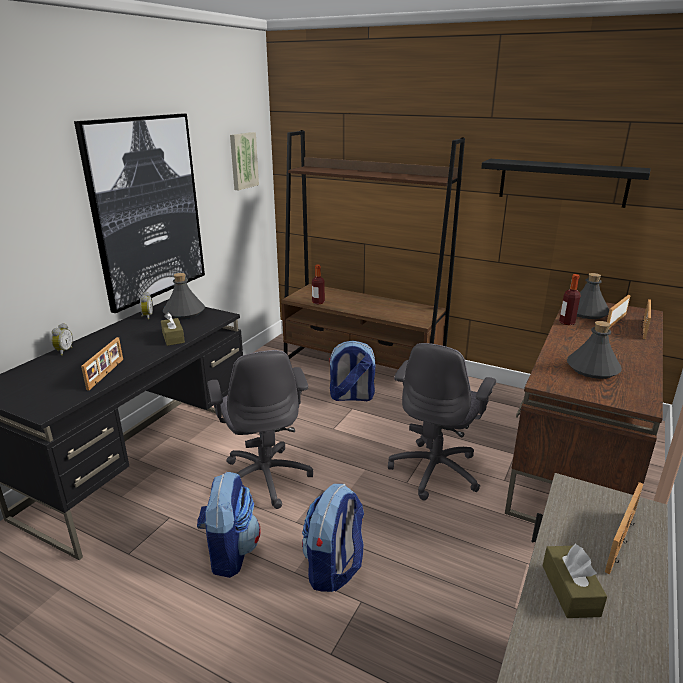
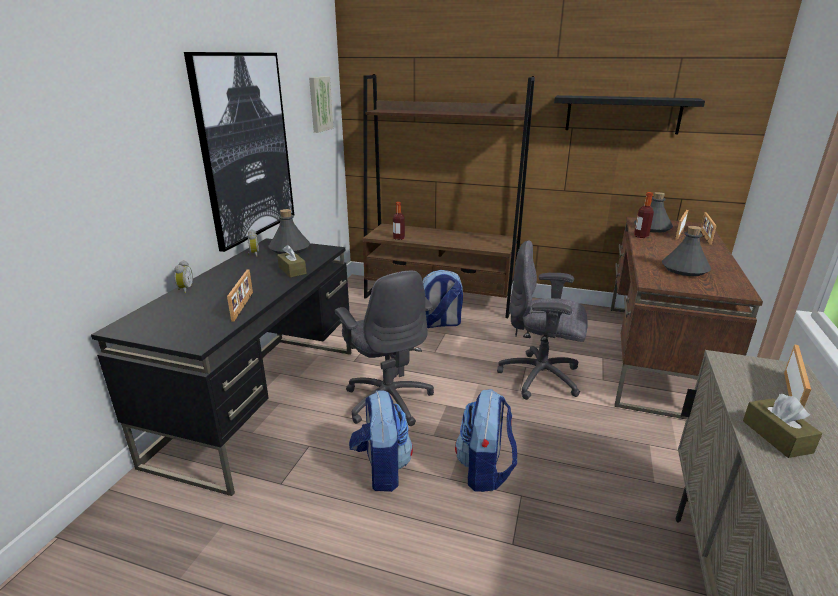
camera: 10 degrees left, 0 degrees up
(436, 470) = (541, 378): grey office chair -> grey office chair turned 90 degrees clockwise

